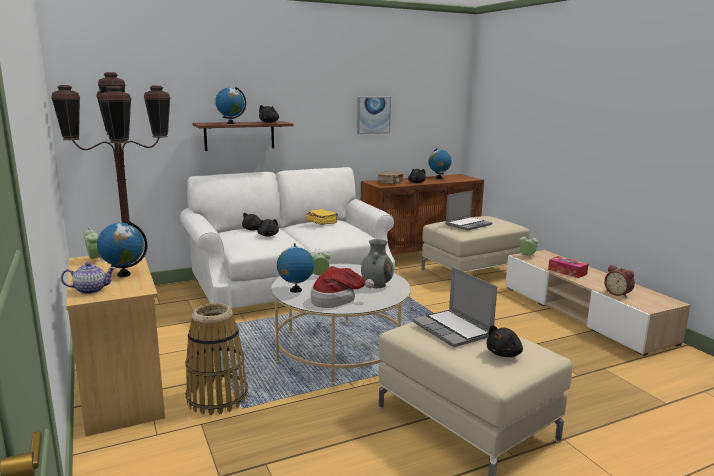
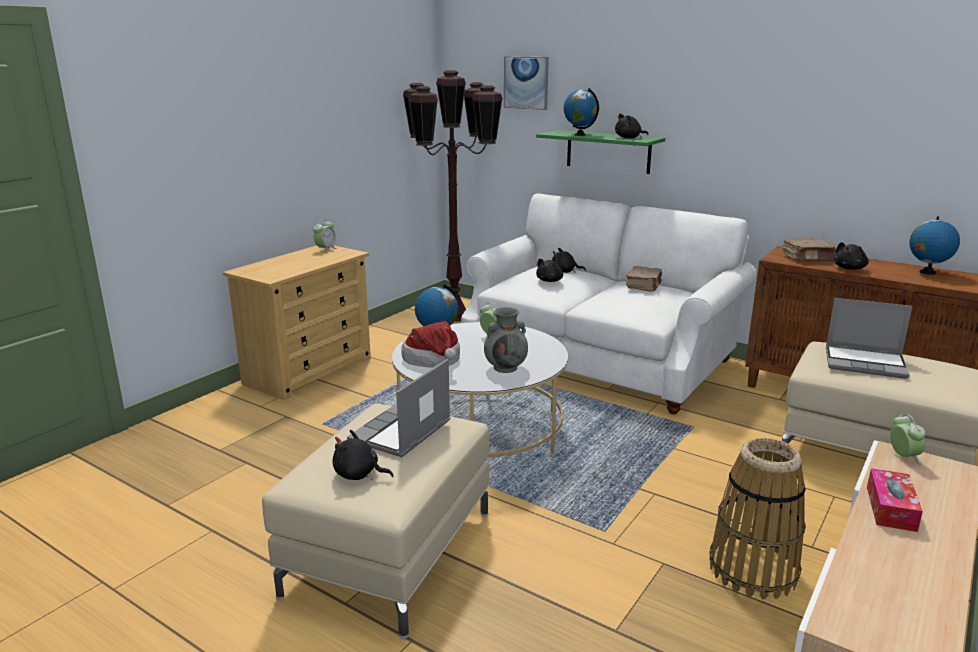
camera: 60 degrees right, 5 degrees up
(91, 290) = (258, 267): teapot -> none
(124, 274) = (301, 265): globe -> none
(217, 398) = (330, 408): basket -> basket (753, 570)
(239, 135) = (608, 151): brown shelf -> green shelf
(321, 222) = (644, 286): yellow book -> brown book
(373, 115) = (817, 141): picture -> picture (526, 83)
(618, 293) = (862, 580): alarm clock -> none

